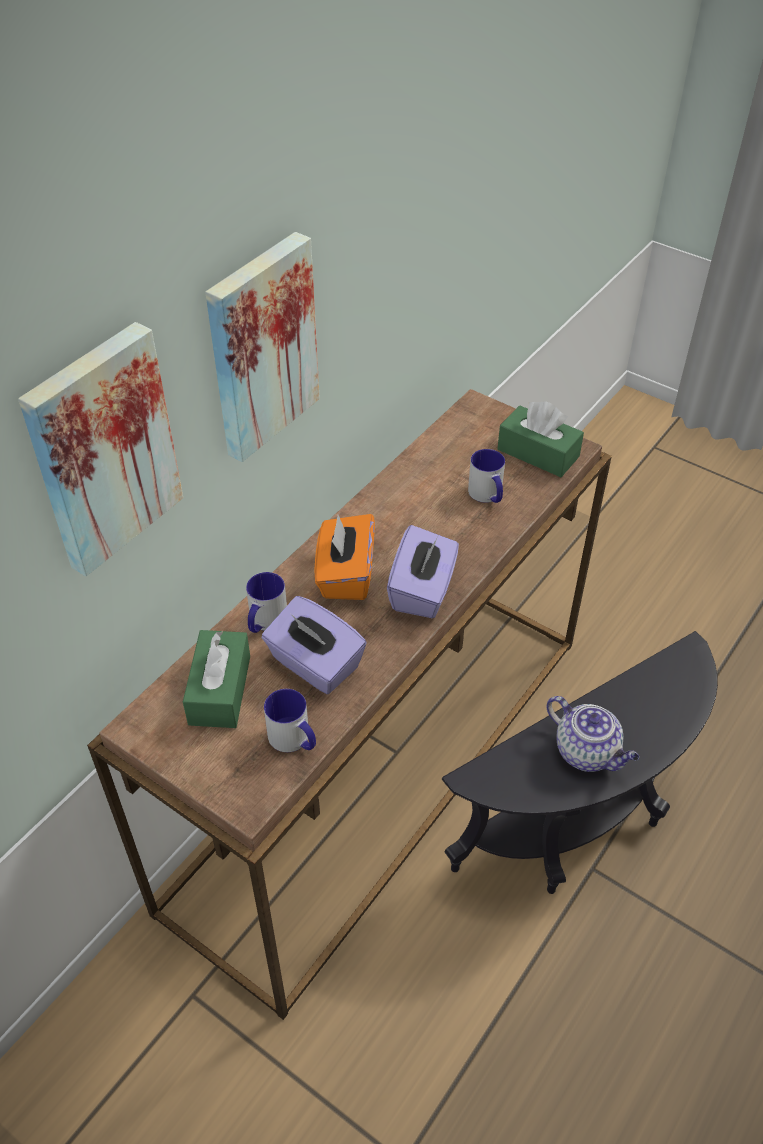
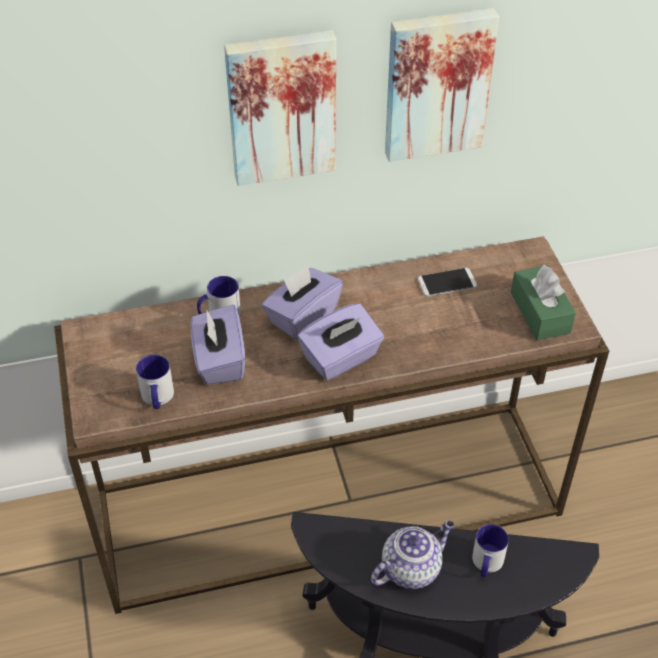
camera: 40 degrees right, 0 degrees up
(102, 449) = (105, 122): picture -> picture (436, 83)
(220, 690) = (148, 339): green tissue box -> none
(345, 575) = (302, 316): orange tissue box -> purple tissue box
(437, 471) = (447, 283): none -> phone
(487, 495) = (463, 321): mug -> mug (486, 564)
(587, 752) = (411, 568): teapot -> teapot turned 120 degrees counterclockwise

